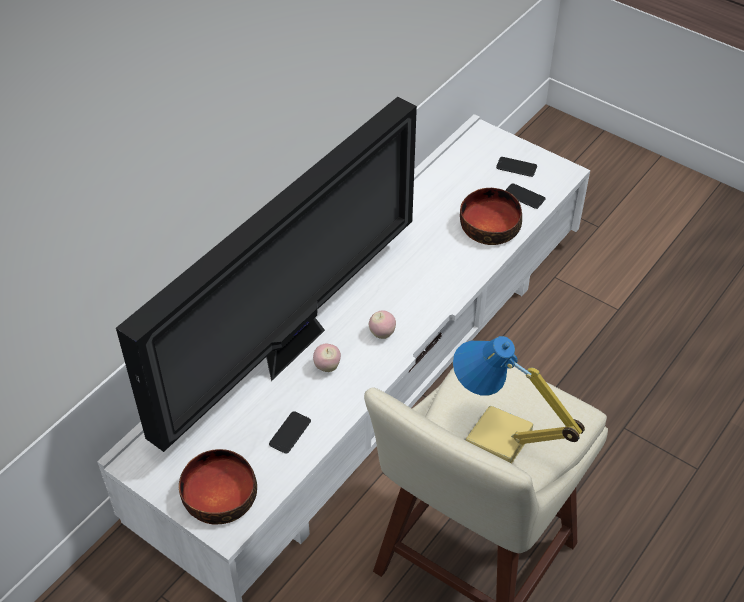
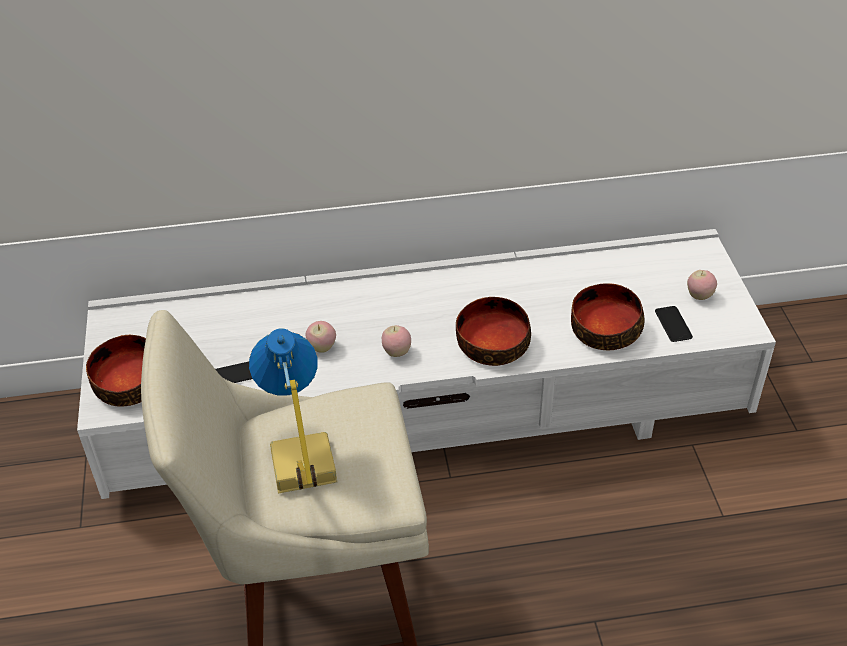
camera: 45 degrees right, 5 degrees down
(294, 346) = (318, 315): television -> none
(434, 284) = (492, 343): none -> bowl
(516, 167) = (699, 296): phone -> apple

